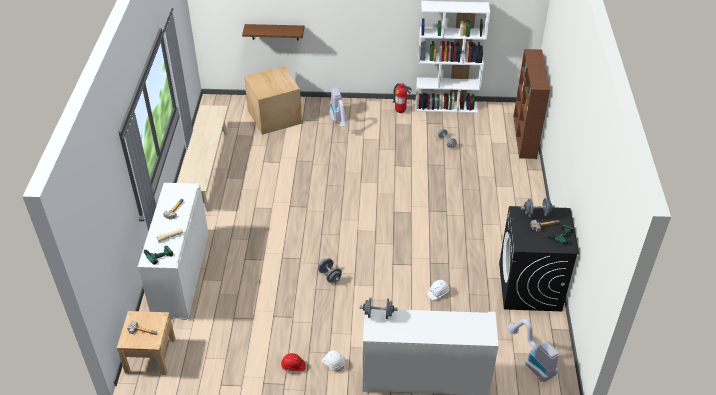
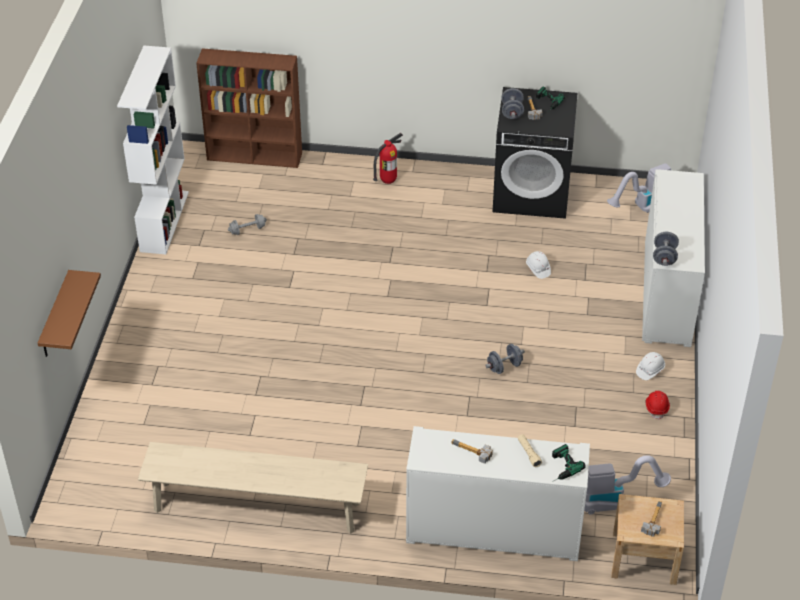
camera: 85 degrees left, 0 degrees up
(275, 116) = (132, 419): cardboard box -> none
(339, 121) = (167, 340): vacuum cleaner -> vacuum cleaner (616, 500)
(400, 111) = (162, 270): fire extinguisher -> fire extinguisher (388, 181)

